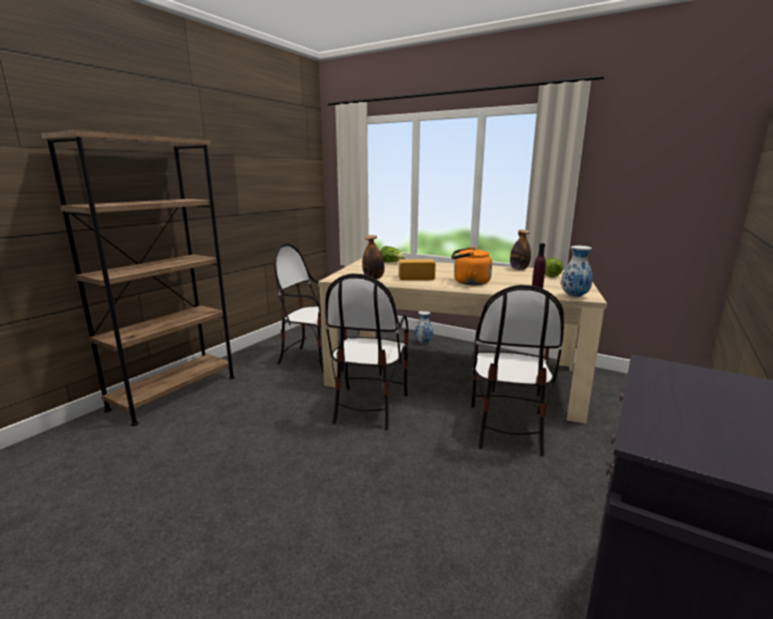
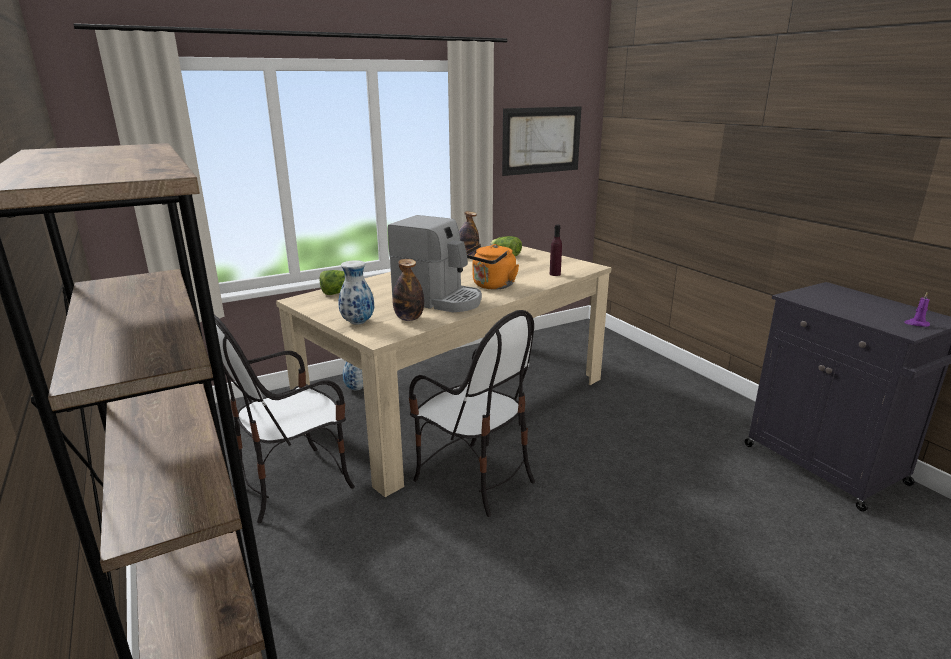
camera: 60 degrees left, 5 degrees up
(416, 278) = (439, 300): bread -> coffee machine
(506, 428) = (581, 415): chair -> none
(574, 296) = (584, 269): vase -> vase (358, 323)
(651, 176) = (541, 140): none -> picture
(714, 453) = (916, 324): none -> purple candle

